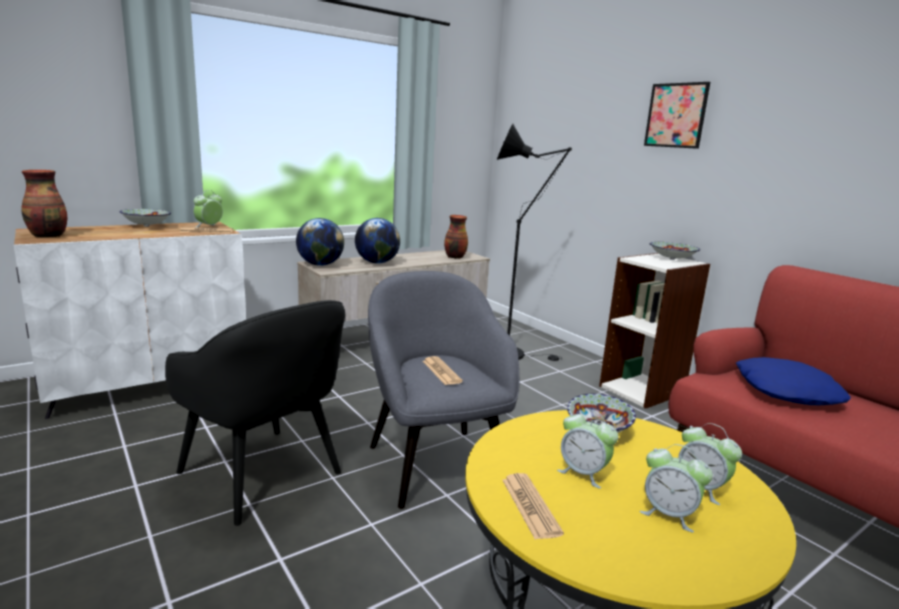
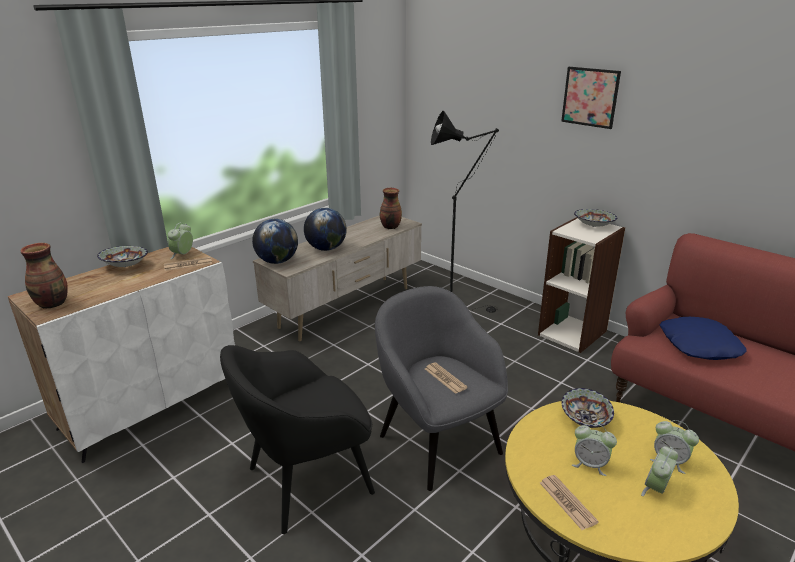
camera: 10 degrees left, 10 degrees up
(262, 474) = (307, 481): black armchair -> black armchair turned 120 degrees clockwise
(668, 514) = (656, 489): alarm clock -> alarm clock turned 105 degrees clockwise

